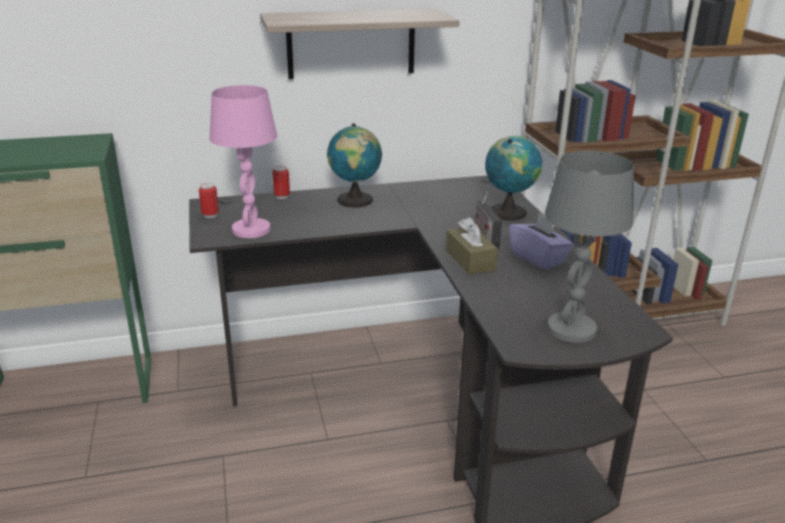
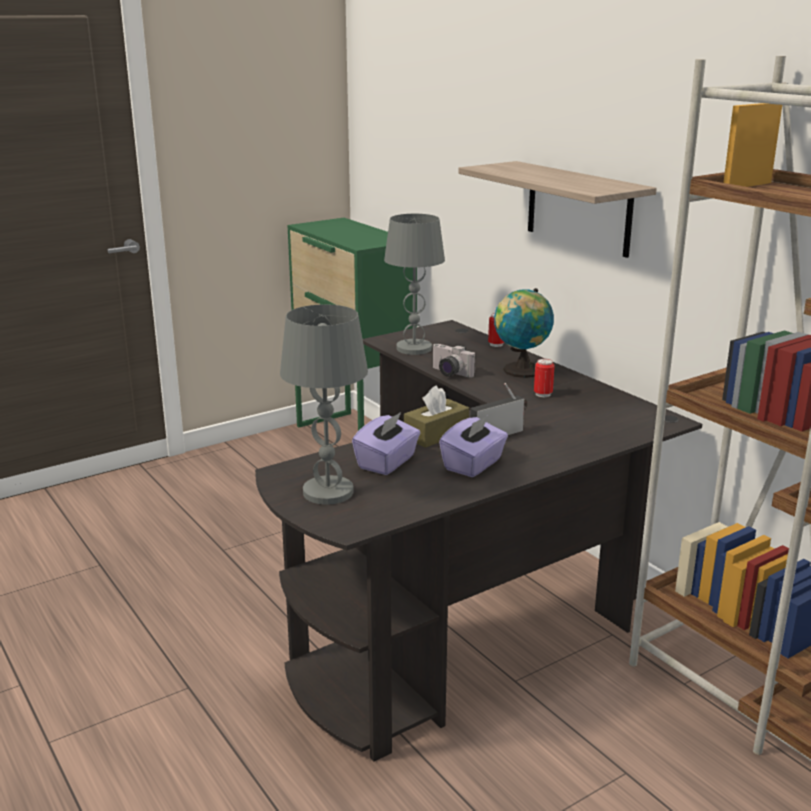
camera: 70 degrees right, 5 degrees down
(210, 215) = (427, 331): can -> can (543, 394)
(251, 230) = (413, 348): pink table lamp -> grey table lamp
(333, 228) = (449, 373): none -> camera
(509, 212) = (584, 439): globe -> none
(519, 291) = (387, 462): none -> purple tissue box

